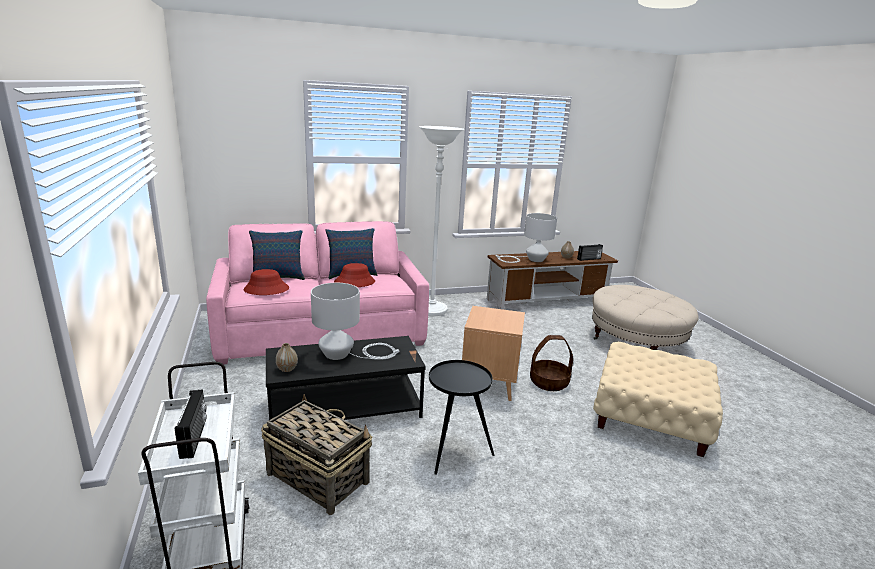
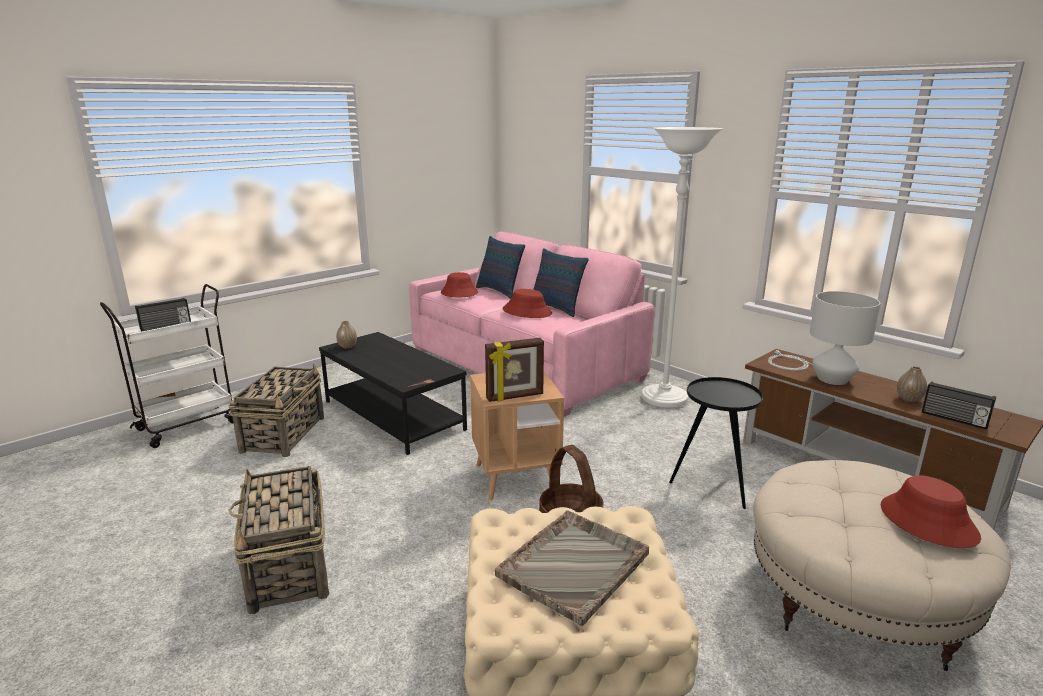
camera: 65 degrees right, 0 degrees up
(353, 353) = (399, 359): grey table lamp -> none
(454, 452) = (355, 487): black side table -> black side table (713, 484)
(514, 323) = (515, 397): none -> picture frame
(550, 505) = (289, 567): none -> basket
(657, 294) = (927, 522): none -> red hat
(662, 370) = (574, 564): none -> grey tray

